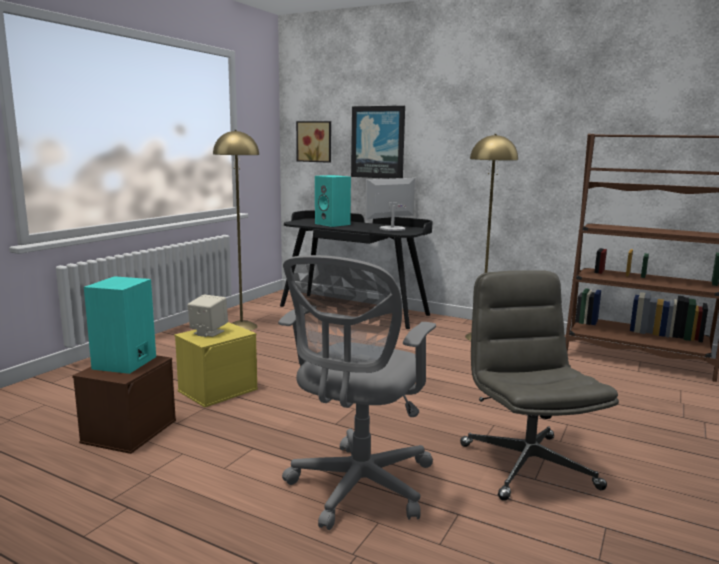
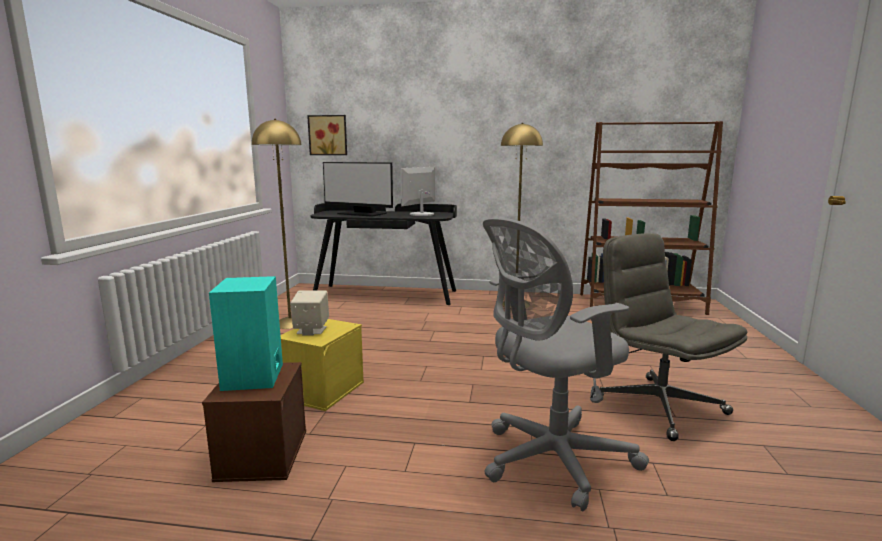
camera: 20 degrees left, 0 degrees up
(333, 224) = (361, 214): turquoise speaker -> monitor
(357, 489) = (550, 460): grey office chair -> grey office chair turned 60 degrees clockwise
(378, 142) = (395, 134): picture -> none

